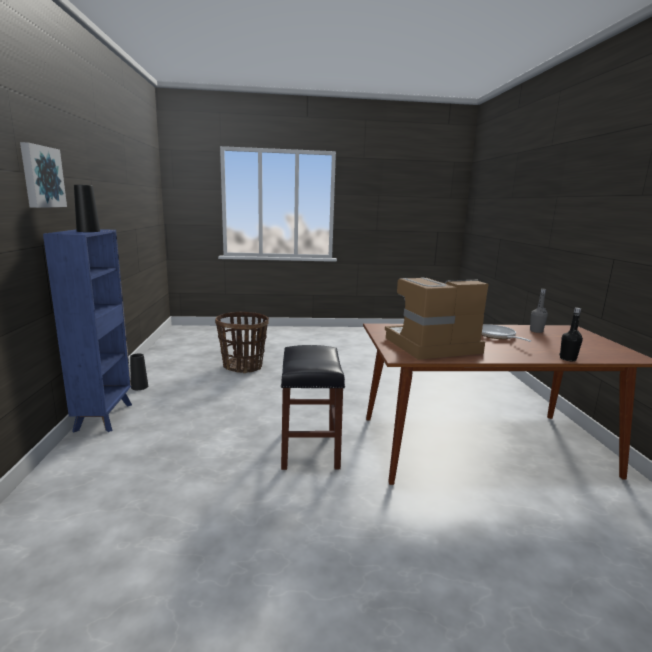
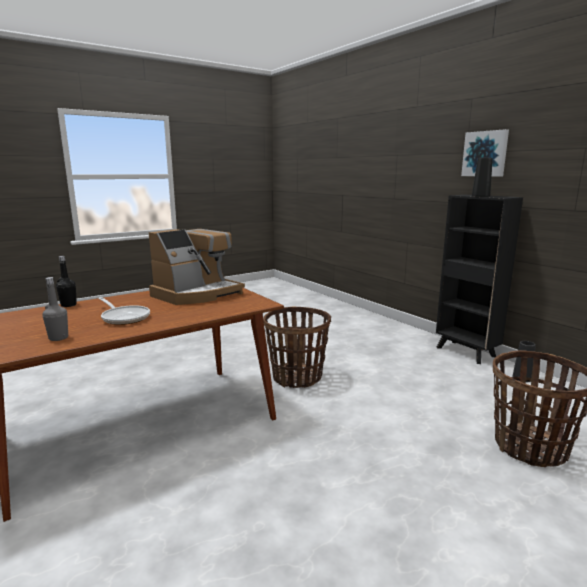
camera: 150 degrees right, 0 degrees up
(105, 416) = (466, 352): blue bookcase -> black bookcase
(309, 448) = (297, 377): black stool -> basket

